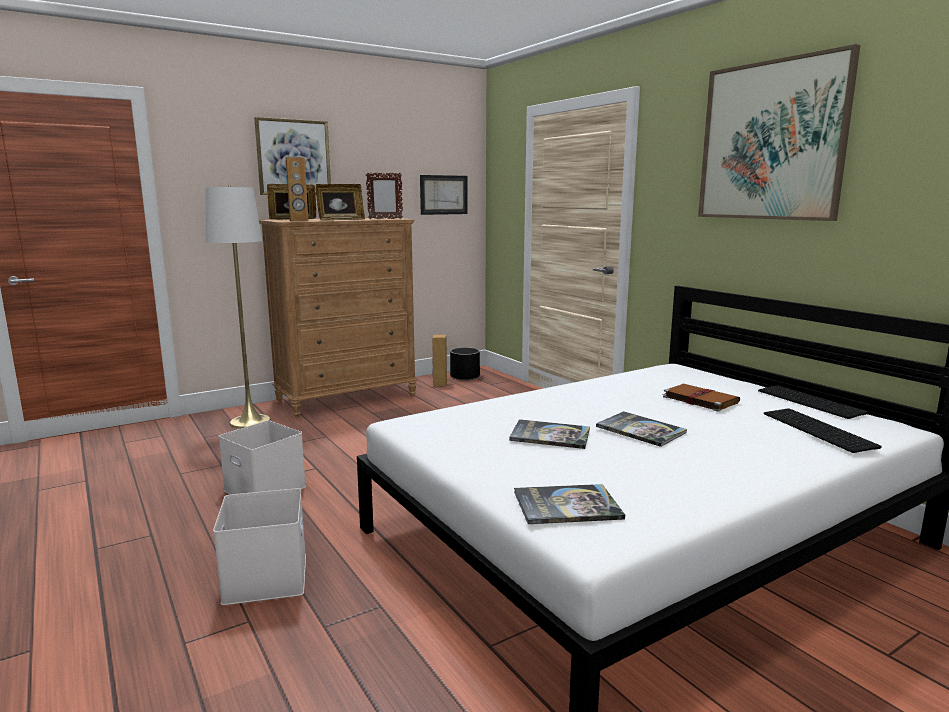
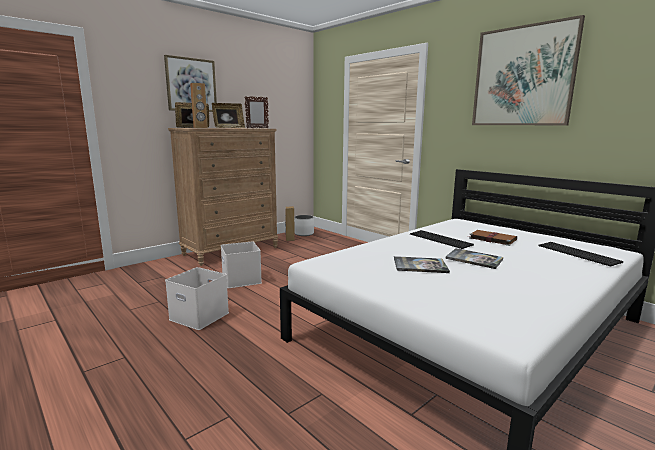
camera: 10 degrees left, 0 degrees up
(250, 422) = (168, 270): white floor lamp -> none
(264, 577) = (226, 381): white storage box -> white storage box (240, 279)
(443, 195) = (288, 114): picture -> none
(465, 376) = (304, 234): black planter -> white planter
(567, 505) = (470, 311): book -> none
(812, 402) = (557, 237): keyboard -> keyboard (441, 239)

